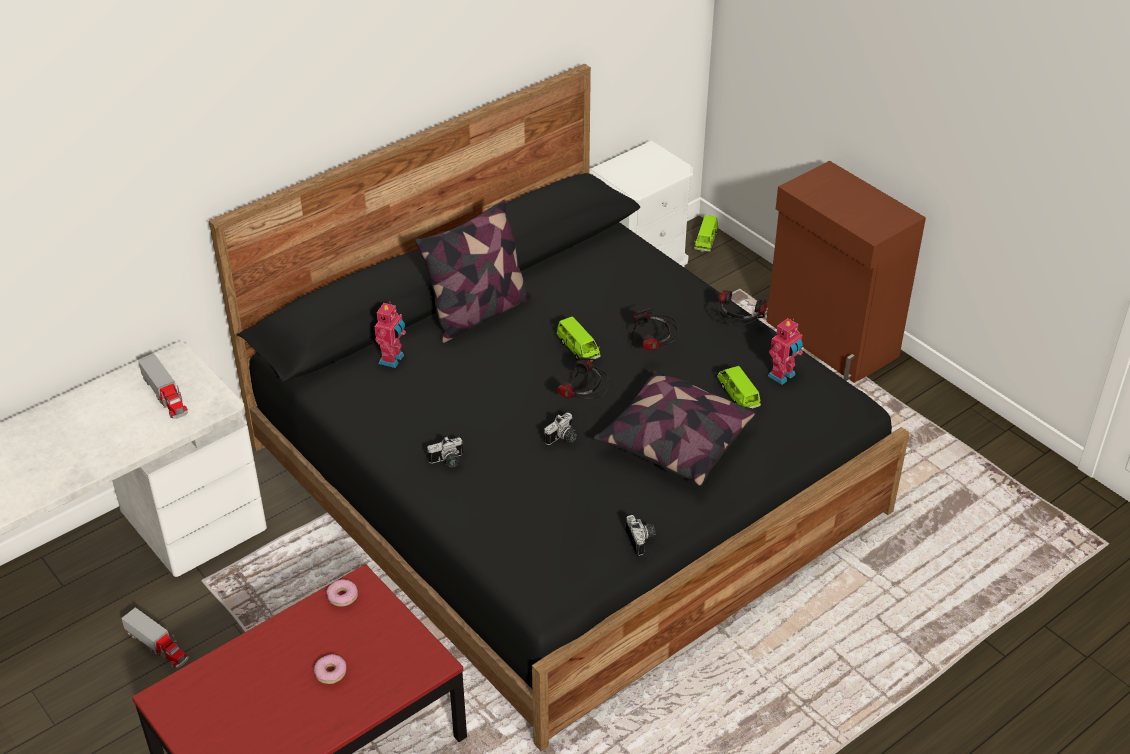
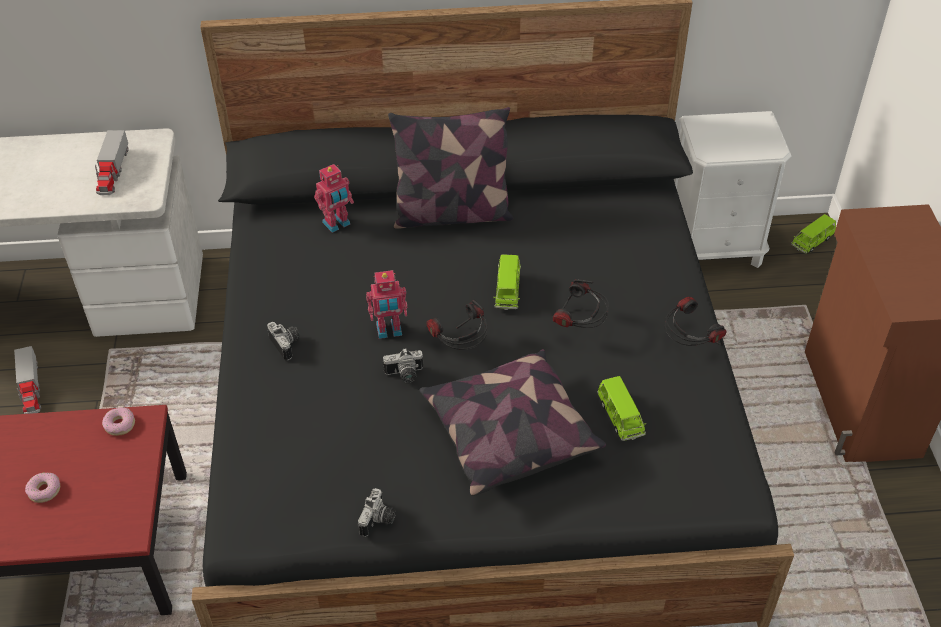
camera: 35 degrees right, 5 degrees up
(447, 461) = (287, 344): camera -> camera turned 135 degrees counterclockwise
(738, 395) = (620, 417): green toy car -> green toy car turned 150 degrees clockwise
(783, 376) = (687, 420): toy robot -> toy robot (389, 331)

